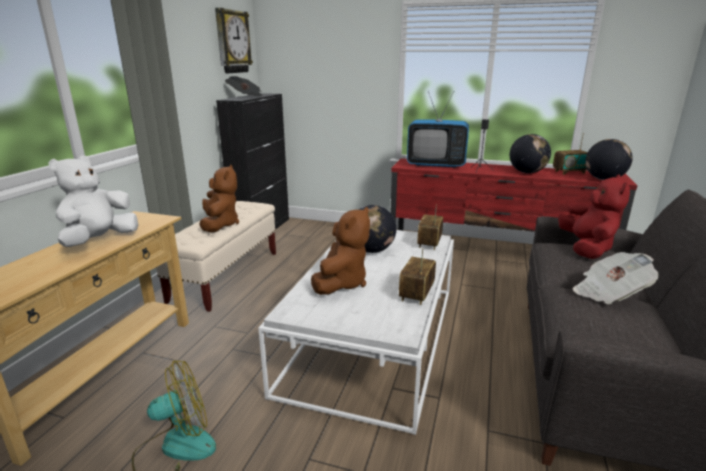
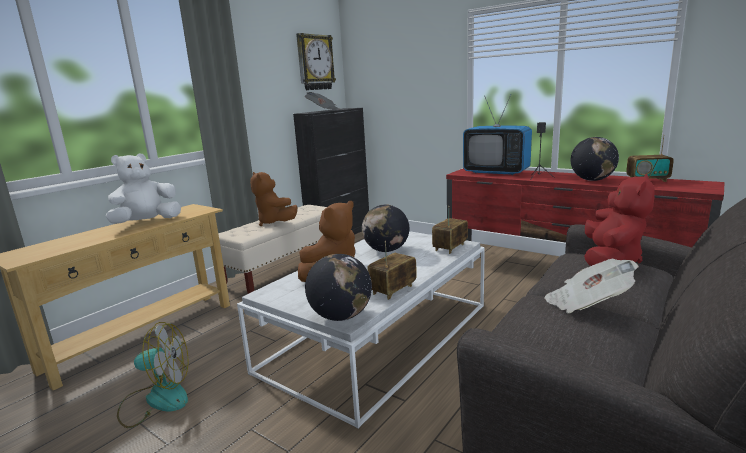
camera: 20 degrees right, 5 degrees down
(220, 225) = (275, 222): brown plush toy -> brown plush toy turned 135 degrees clockwise
(604, 179) = (684, 188): globe -> globe (341, 316)

